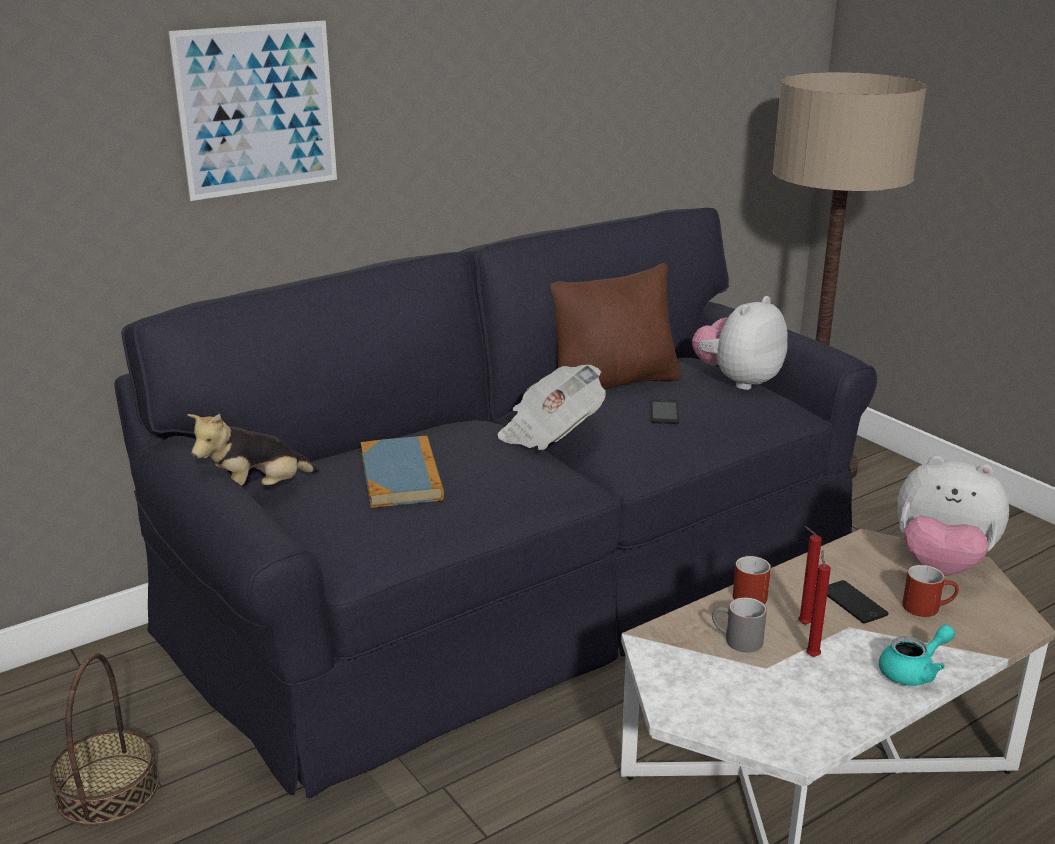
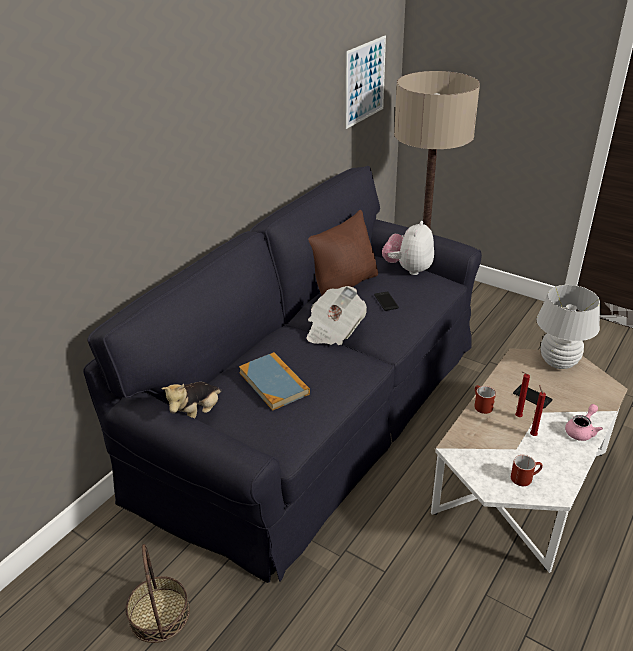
camera: 20 degrees left, 10 degrees up
(257, 109) = (136, 174): picture -> picture (365, 81)
(736, 641) = (493, 436): grey mug -> none
(913, 671) = (581, 431): turquoise teapot -> pink teapot
(927, 607) = (566, 390): red mug -> red mug (525, 477)
(941, 565) = (558, 362): plush toy -> white table lamp

